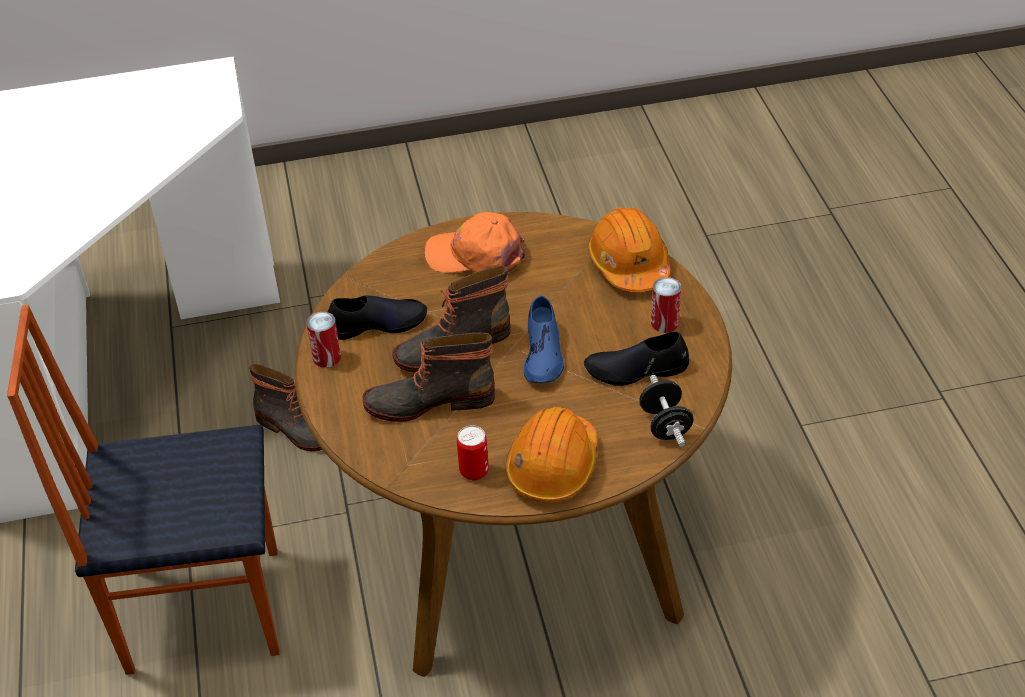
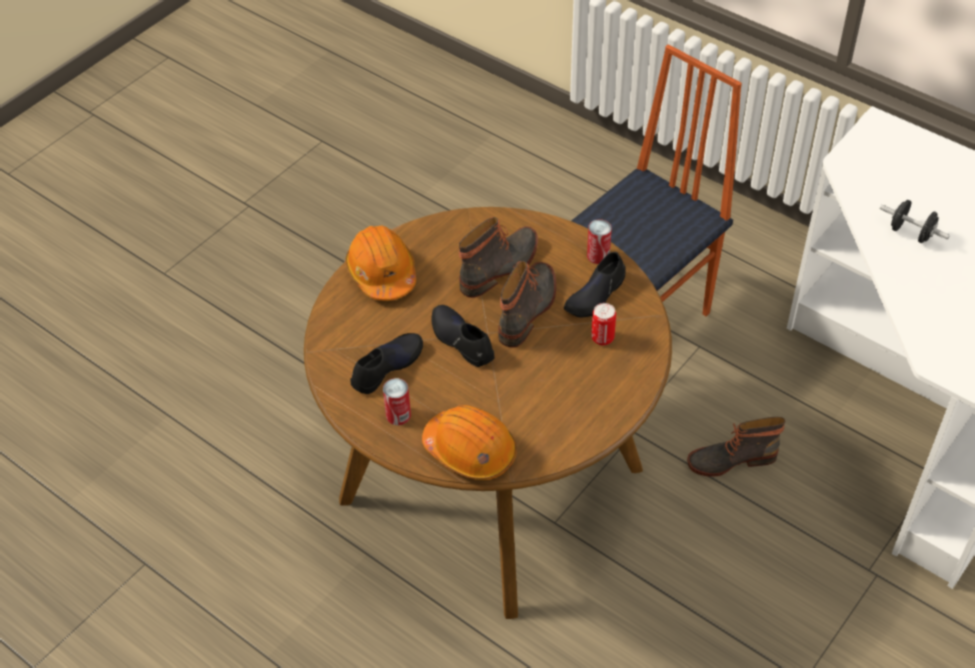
camera: 140 degrees right, 5 degrees up
(474, 471) = (427, 244): can -> can (602, 338)
(476, 255) = (592, 388): orange cap -> none
(543, 354) = (461, 340): blue shoe -> black shoe
(665, 425) = (334, 339): black dumbbell -> black dumbbell (911, 233)

